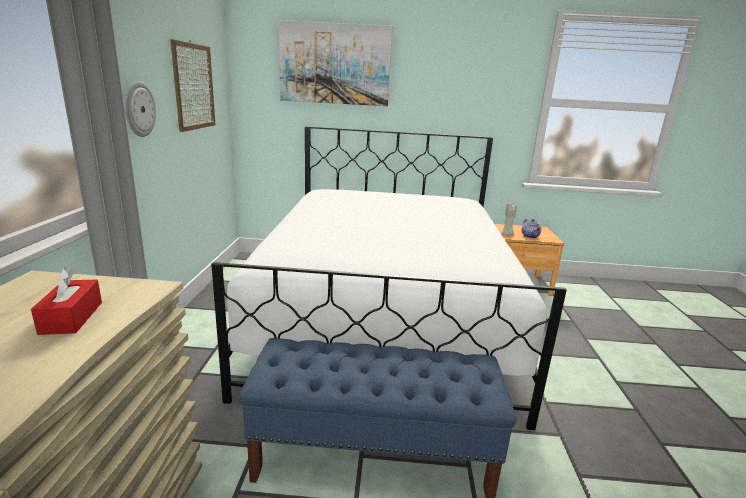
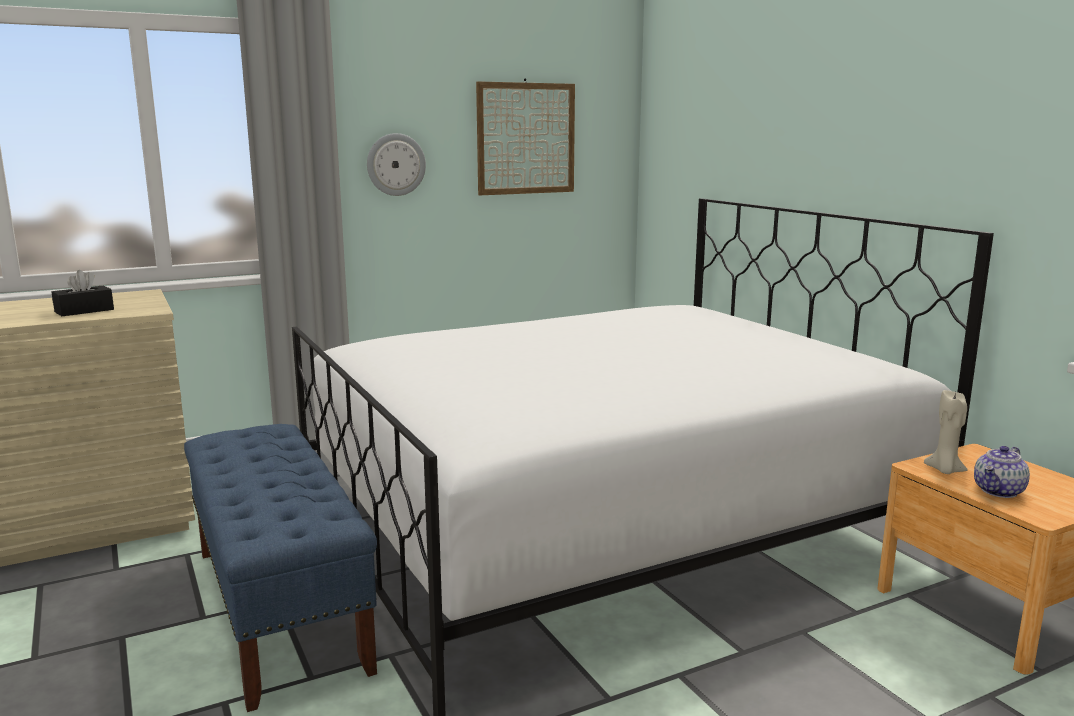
camera: 60 degrees right, 5 degrees down
(71, 317) = (84, 311): red tissue box -> black tissue box
(335, 64) = (748, 91): picture -> none

